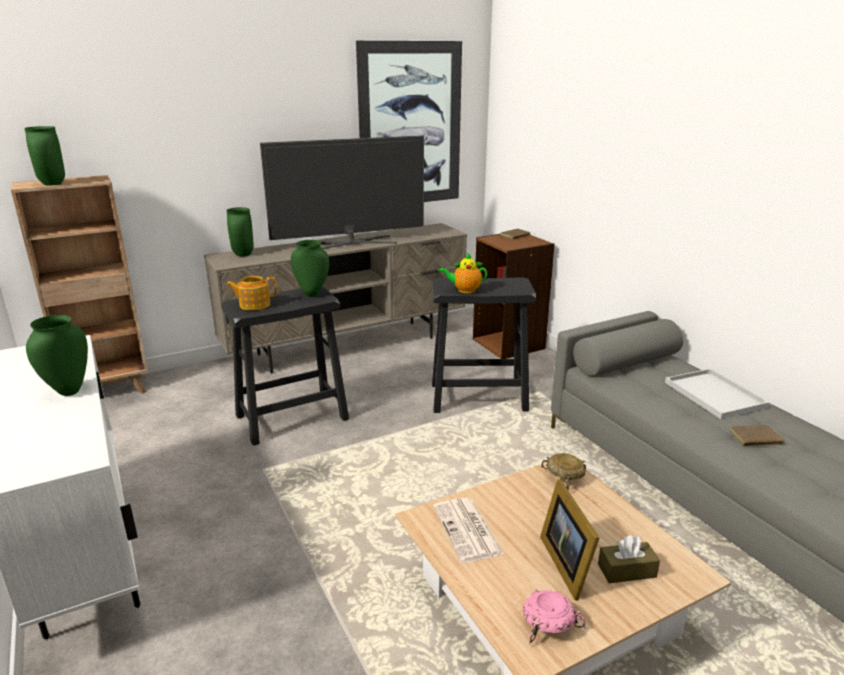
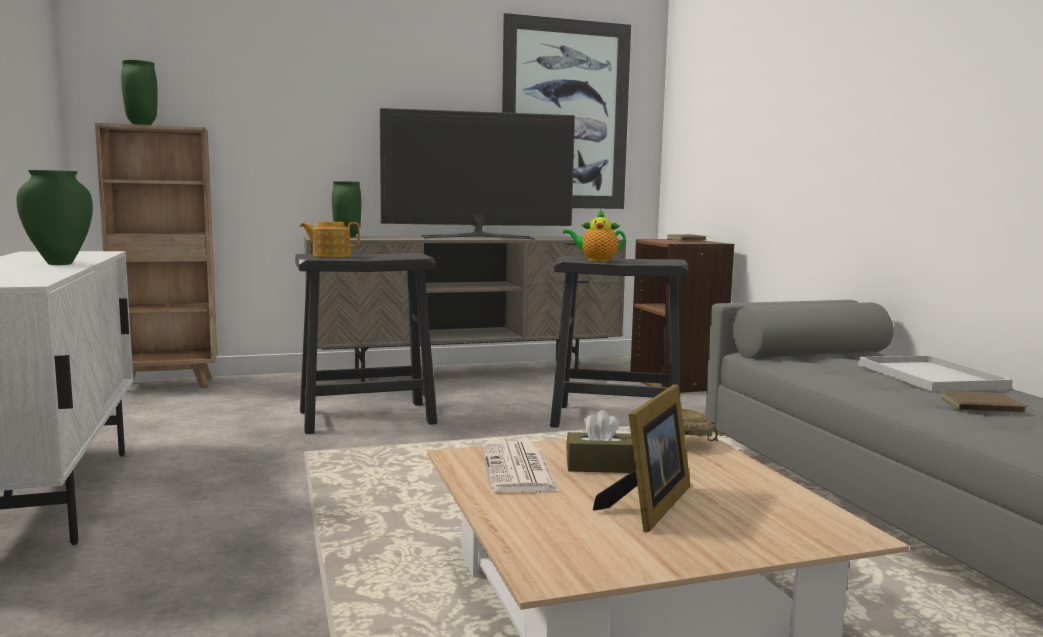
camera: 10 degrees right, 15 degrees down
(312, 294) = (405, 255): green vase -> none
(549, 625) = (590, 552): pink bowl -> none
(567, 563) = (650, 506): picture frame -> picture frame turned 150 degrees counterclockwise
(626, 570) = (739, 520): brown tissue box -> brown tissue box (600, 466)

